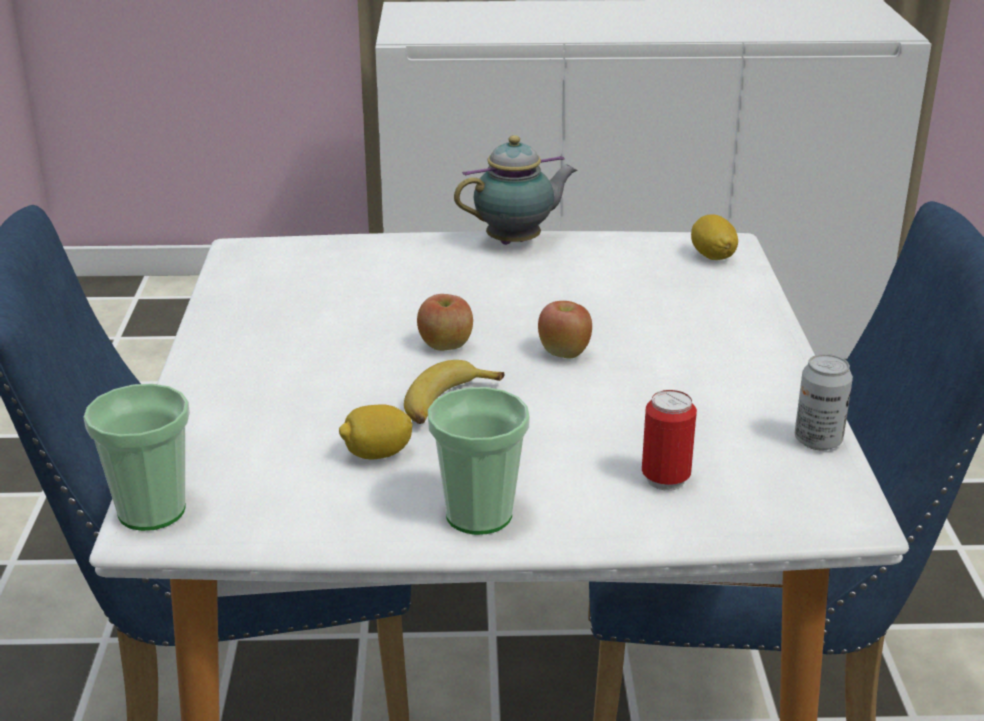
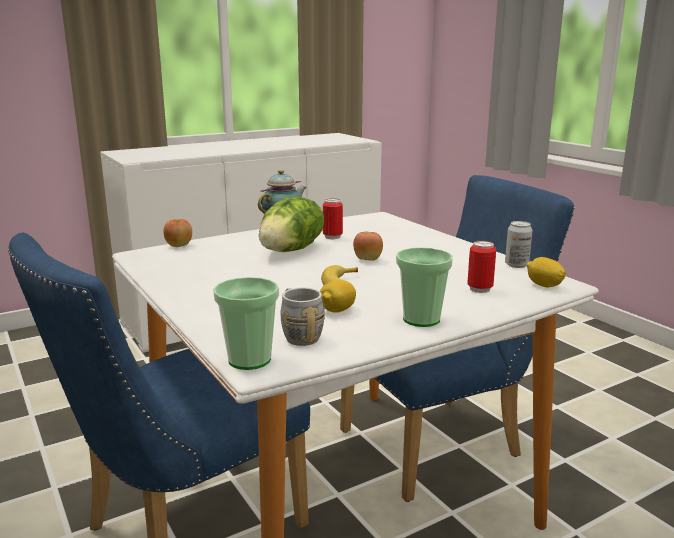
camera: 30 degrees left, 10 degrees down
(267, 486) = (299, 334): none -> grey mug
(445, 346) = (308, 268): apple -> apple (179, 245)
(470, 298) = (292, 250): none -> lettuce
(573, 281) = (332, 237): none -> can
(712, 256) = (380, 220): lemon -> lemon (544, 285)

